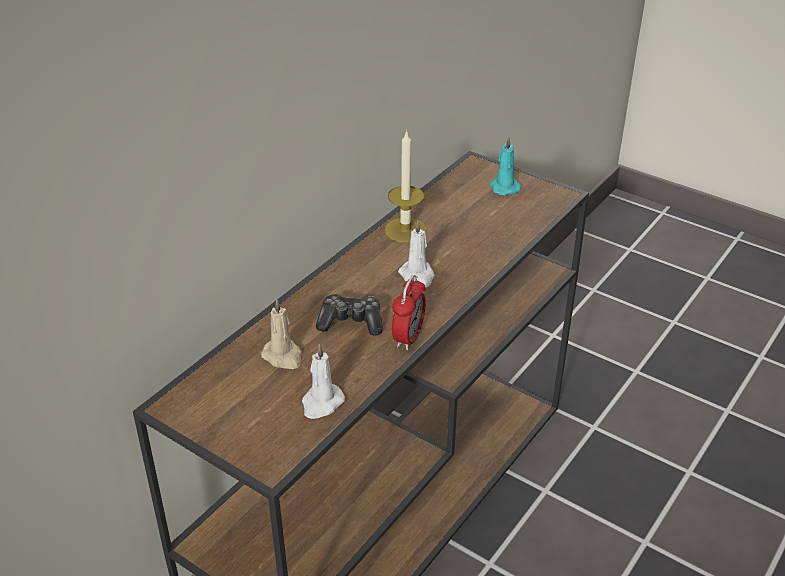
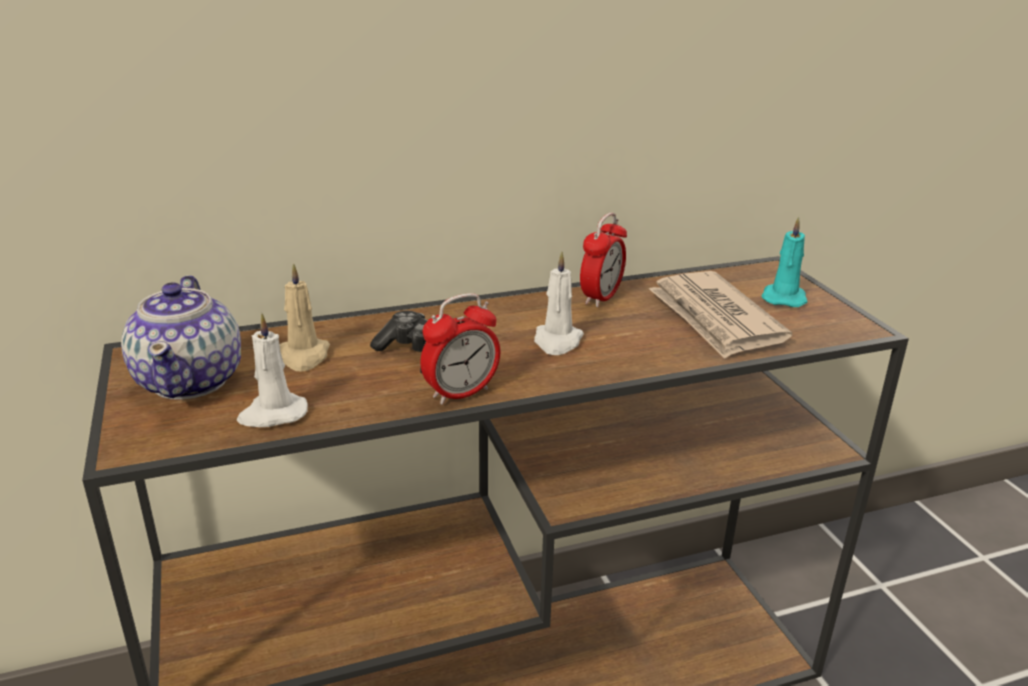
camera: 35 degrees right, 10 degrees down
(237, 406) = (191, 380): none -> teapot
(405, 230) = (601, 298): candle -> alarm clock
(483, 220) = (714, 318): none -> newspaper

